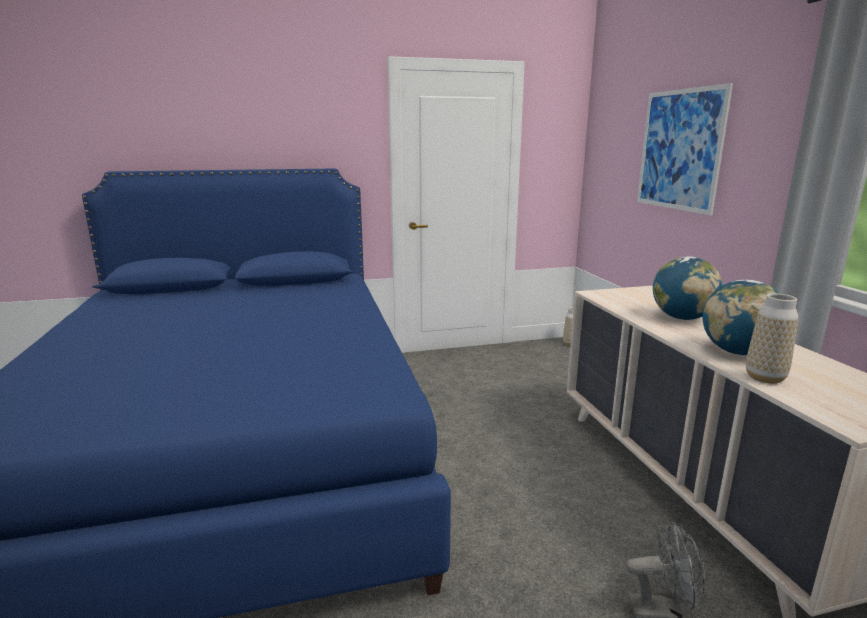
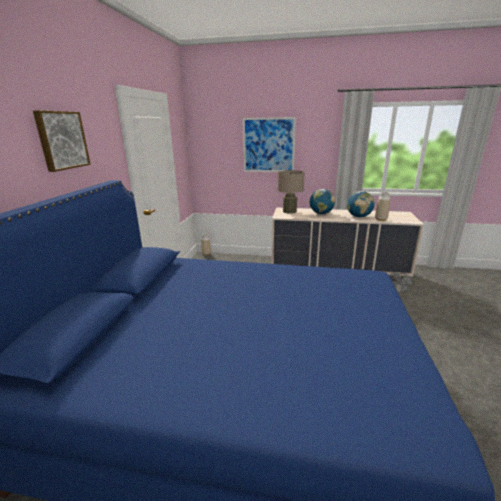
camera: 65 degrees left, 5 degrees up
(276, 118) = (61, 140): none -> picture
(642, 296) = (289, 211): none -> beige table lamp

